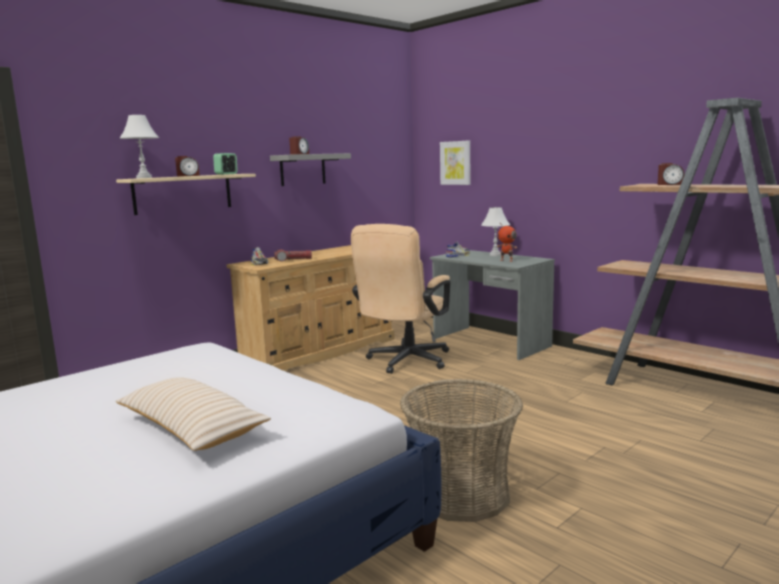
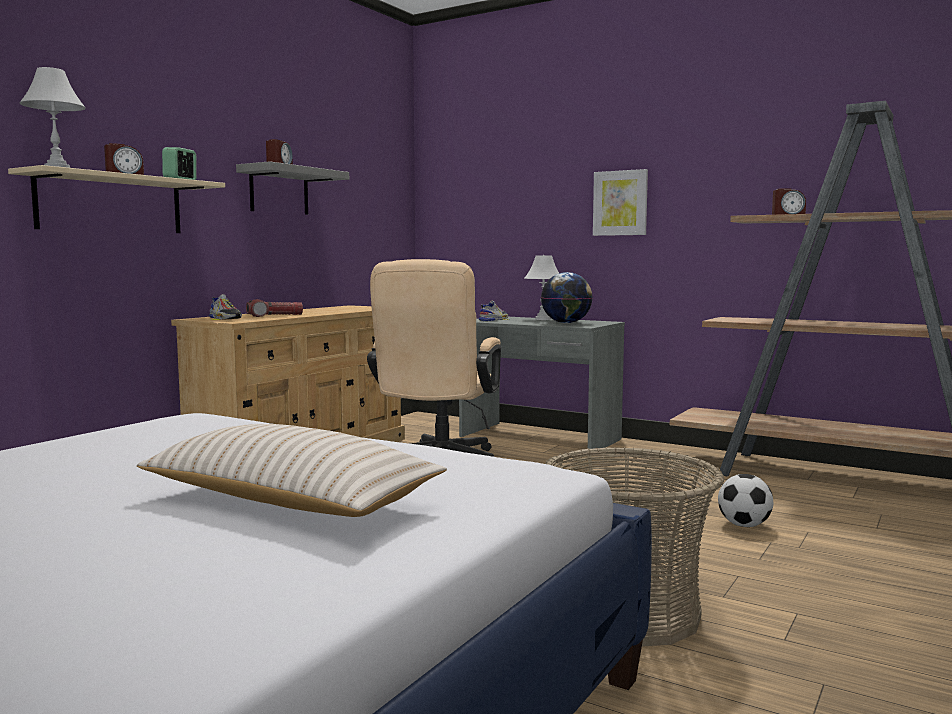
camera: 15 degrees left, 5 degrees down
(455, 163) = (480, 200): picture -> picture (620, 203)
(507, 260) = (566, 323): toy robot -> globe
(594, 430) = (744, 525): none -> football

